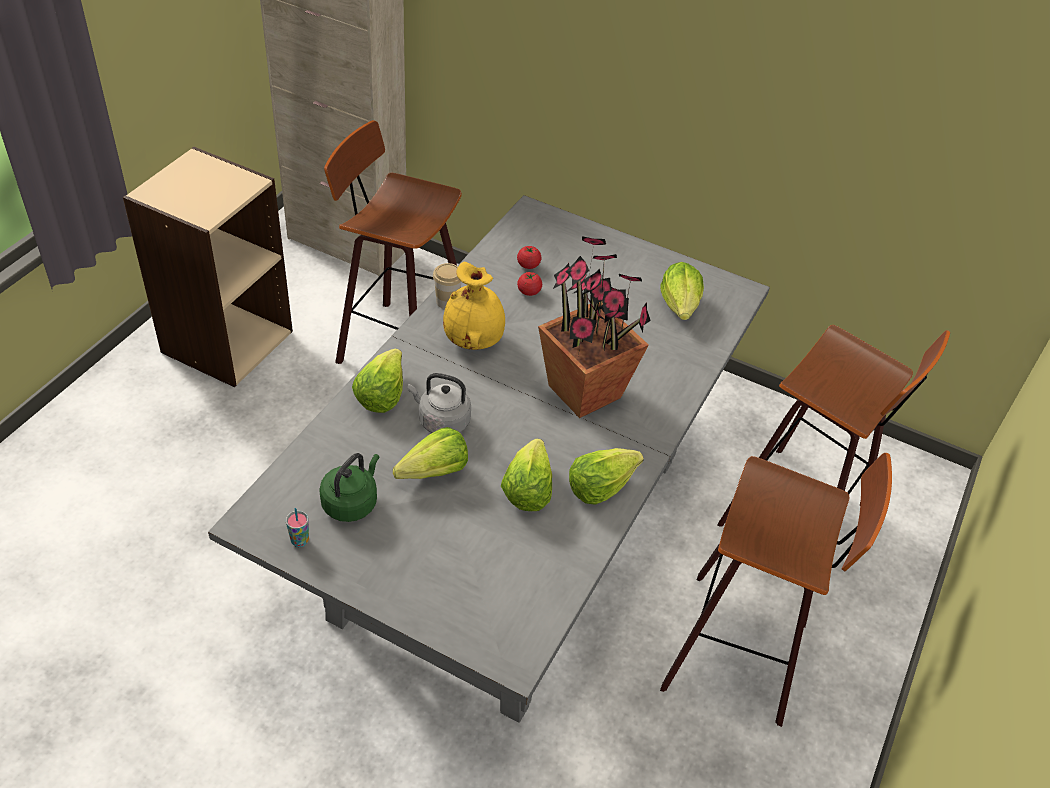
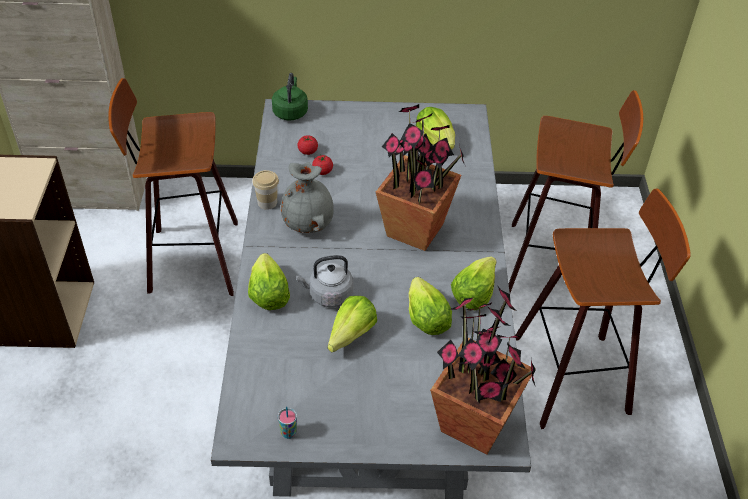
camera: 25 degrees left, 0 degrees up
(351, 502) = (306, 386): green kettle -> green kettle (290, 112)
(474, 340) = (308, 224): yellow vase -> grey vase
(497, 624) = (475, 425): none -> potted plant

